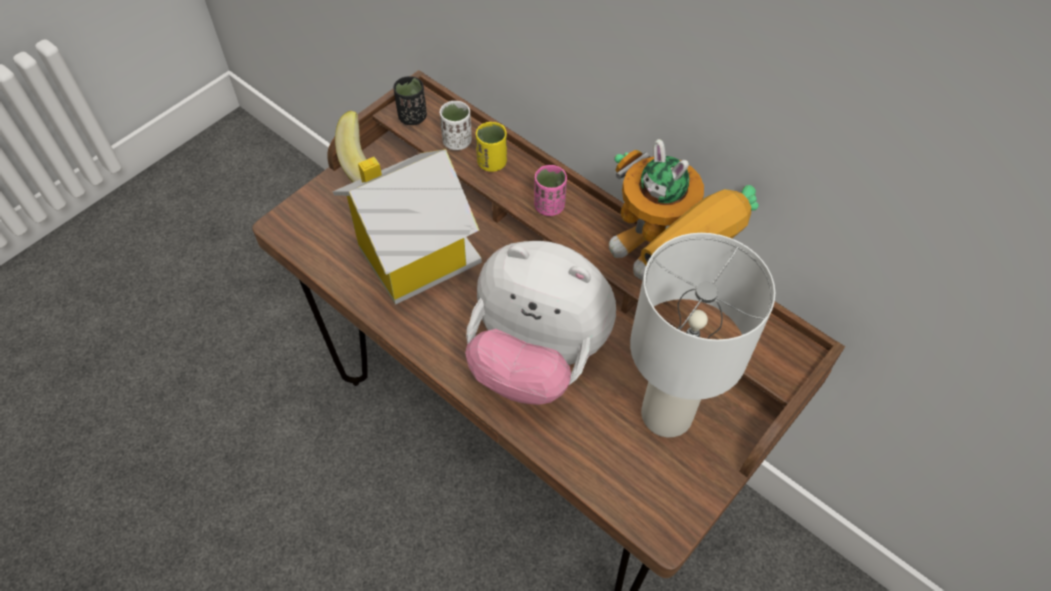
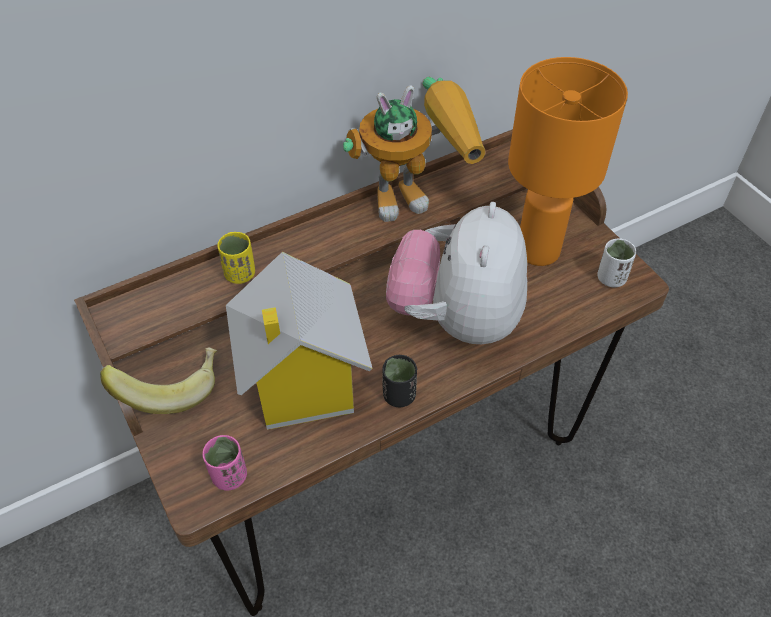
camera: 70 degrees left, 5 degrees down
(412, 117) = (137, 323): black cup -> black cup (399, 395)
(457, 141) = (196, 294): white cup -> white cup (611, 278)
(536, 358) = (456, 318): plush toy -> plush toy turned 150 degrees clockwise
(549, 206) = (316, 247): pink cup -> pink cup (229, 476)
(668, 414) = (538, 249): white table lamp -> orange table lamp

